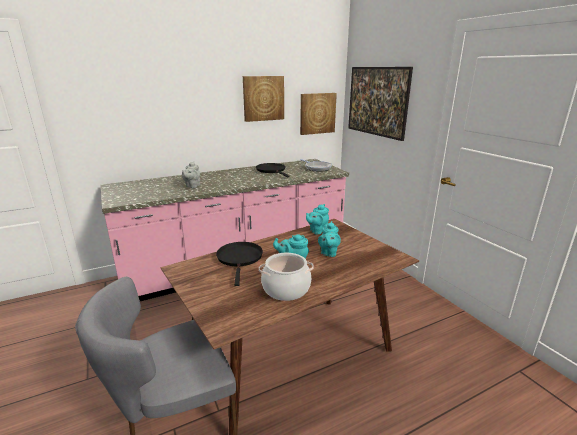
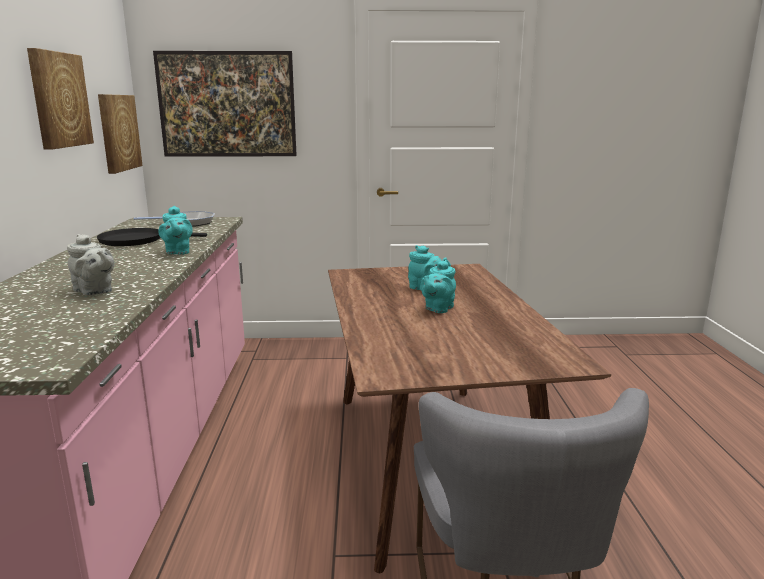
camera: 65 degrees left, 5 degrees down
(240, 258) = (391, 333): black frying pan -> none
(286, 289) = (498, 321): cooking pot -> none
(317, 231) = (356, 283): turquoise teapot -> turquoise teapot (177, 252)

